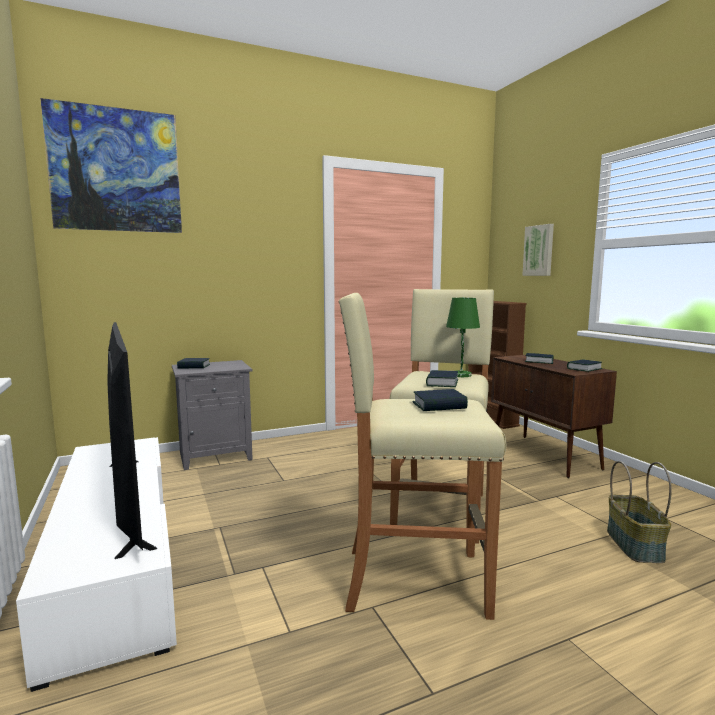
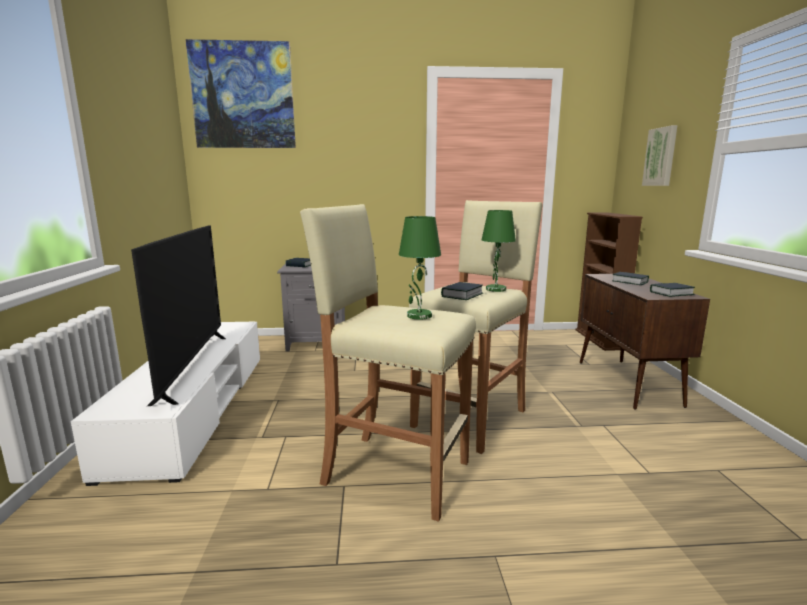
camera: 20 degrees right, 5 degrees up
(439, 406) = (419, 316): book -> green table lamp
(635, 545) = (651, 489): basket -> none

